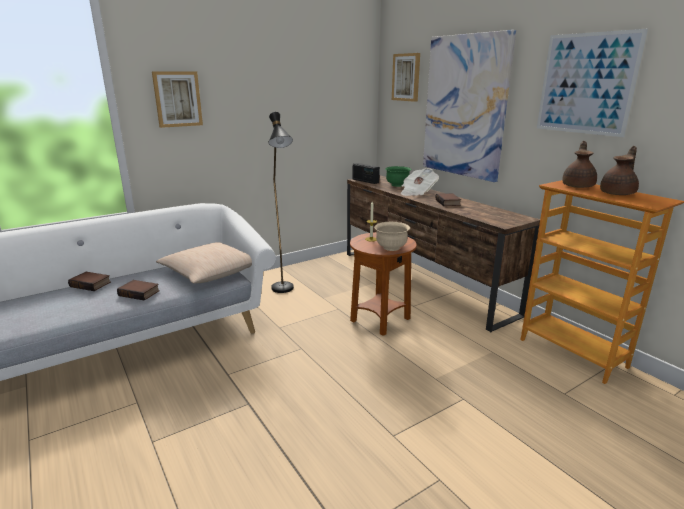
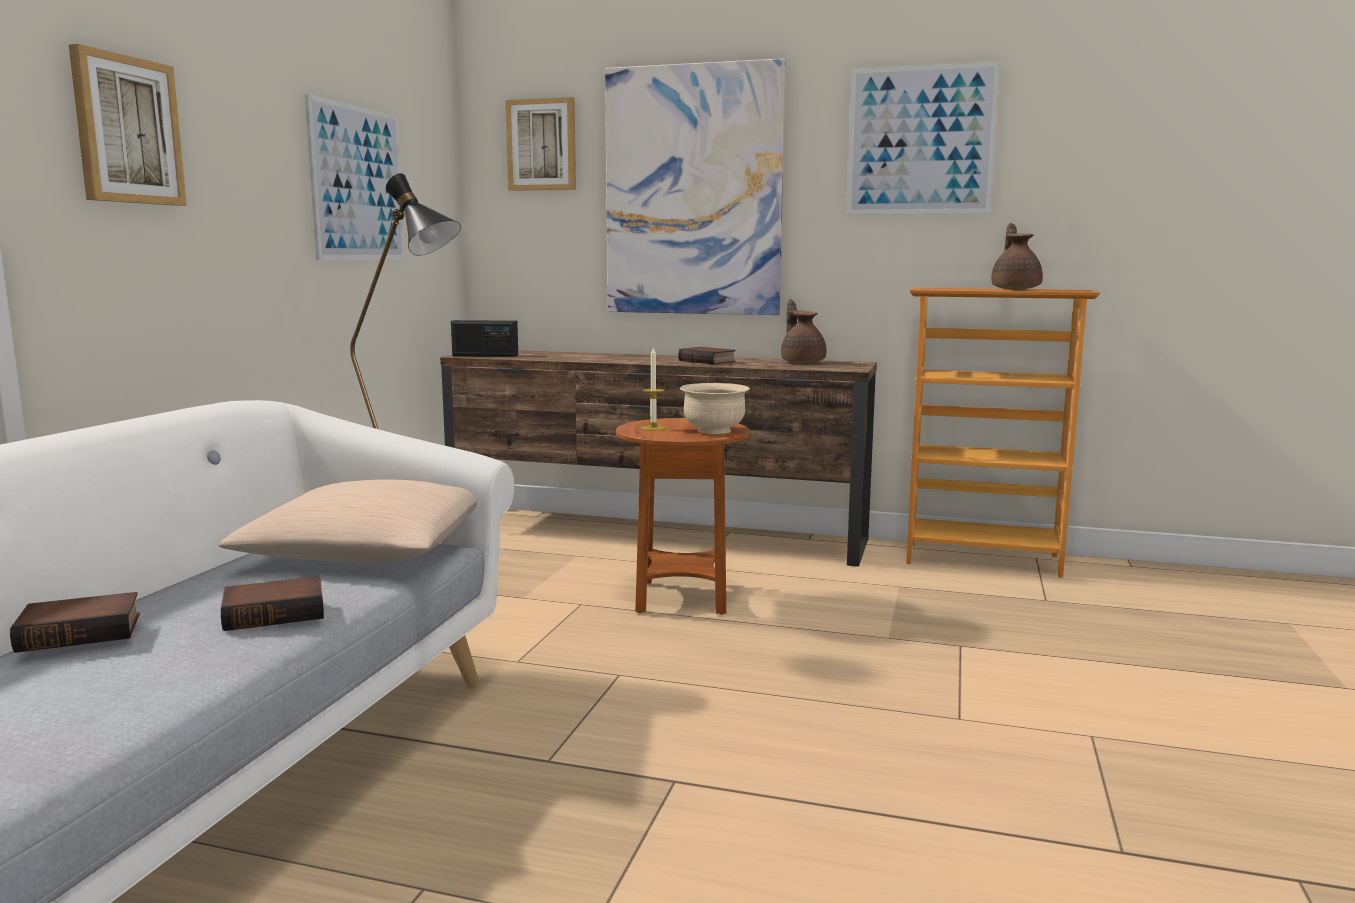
camera: 40 degrees left, 10 degrees down
(303, 104) = (357, 184): none -> picture
(397, 185) = (561, 354): green bowl -> none
(417, 192) = (624, 358): newspaper -> none
(578, 186) = (953, 288): brown teapot -> brown teapot (802, 362)

